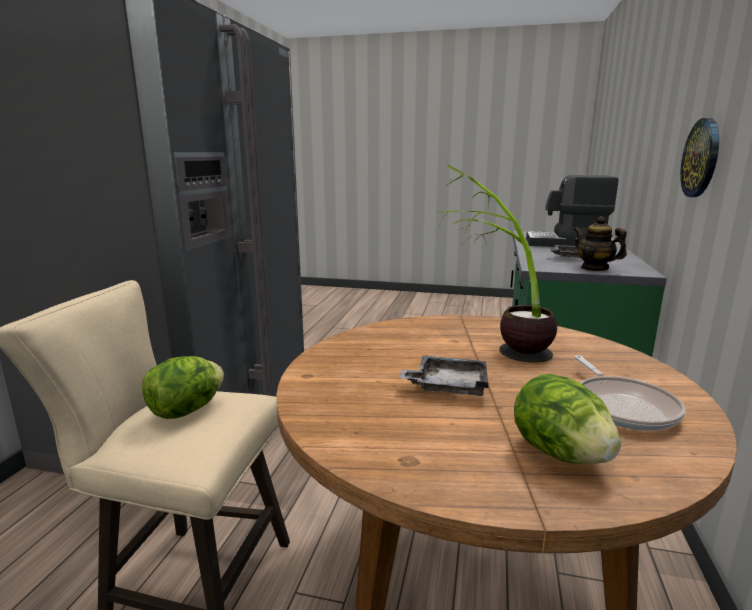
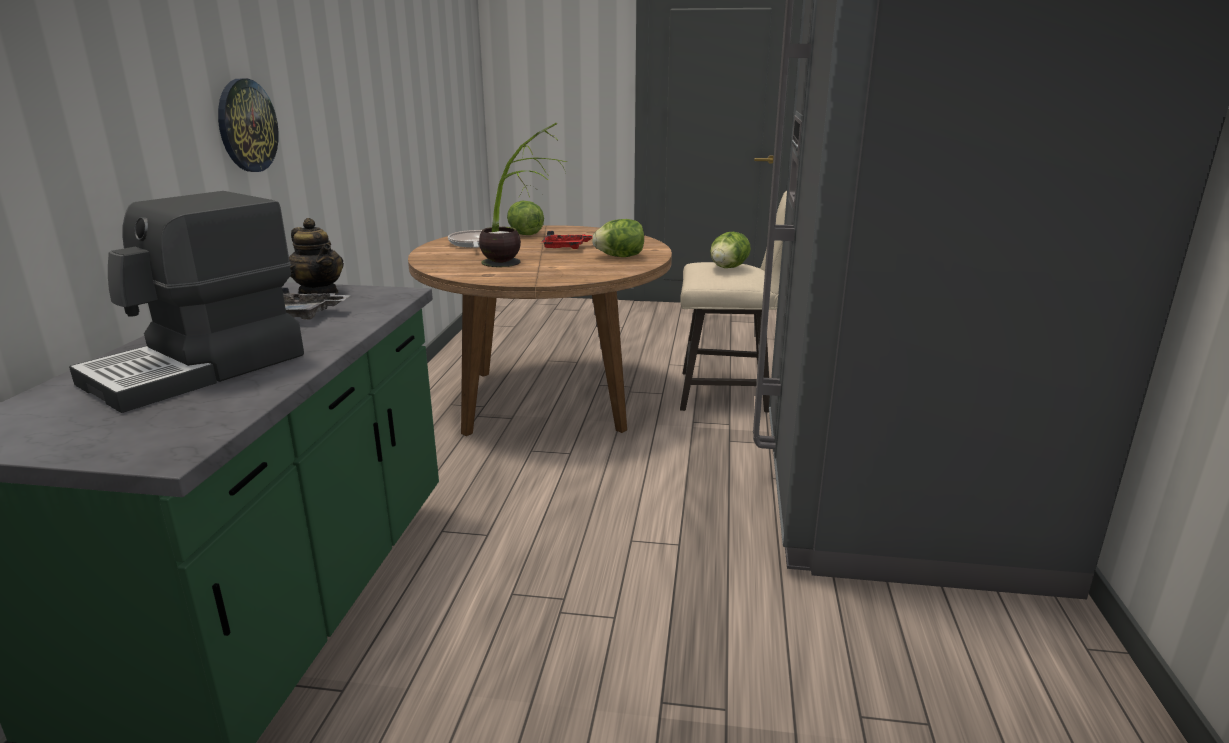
camera: 175 degrees right, 5 degrees up
(366, 358) = (620, 257): none -> lettuce
(448, 386) = (566, 248): grey tray -> red tray
(566, 243) = (199, 369): coffee machine -> coffee machine turned 120 degrees clockwise

